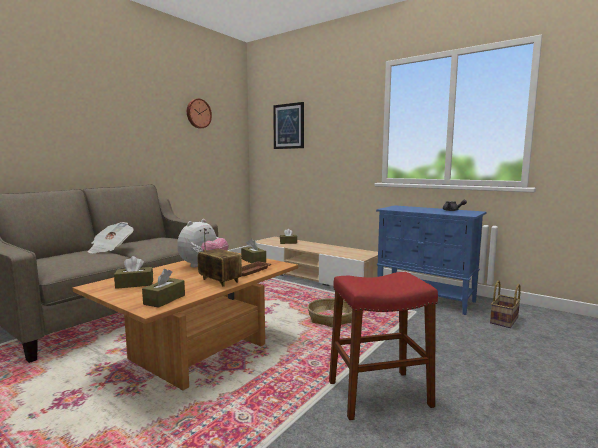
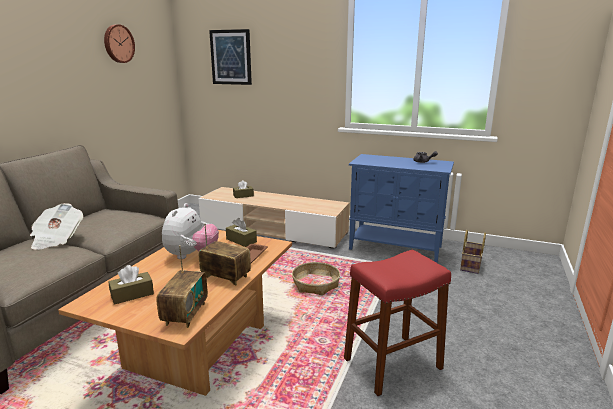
camera: 15 degrees left, 10 degrees up
(164, 299) = (185, 314): brown tissue box -> radio

